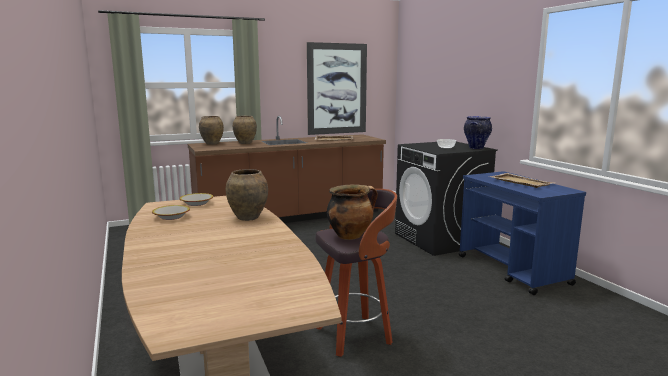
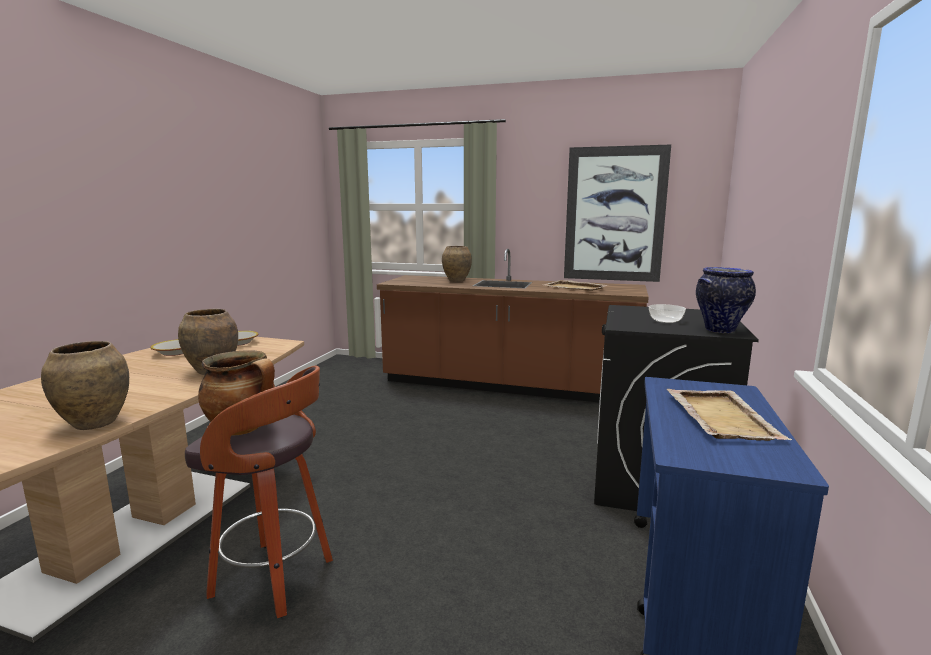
camera: 40 degrees right, 0 degrees up
(212, 143) = (424, 277): brown vase -> brown vase (94, 423)

